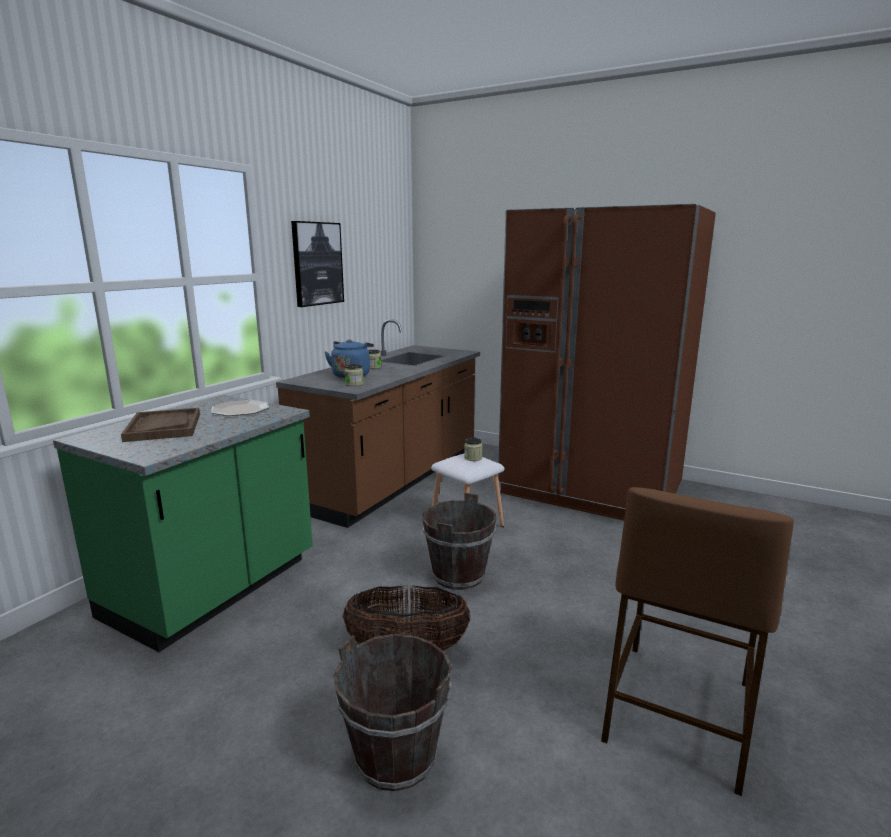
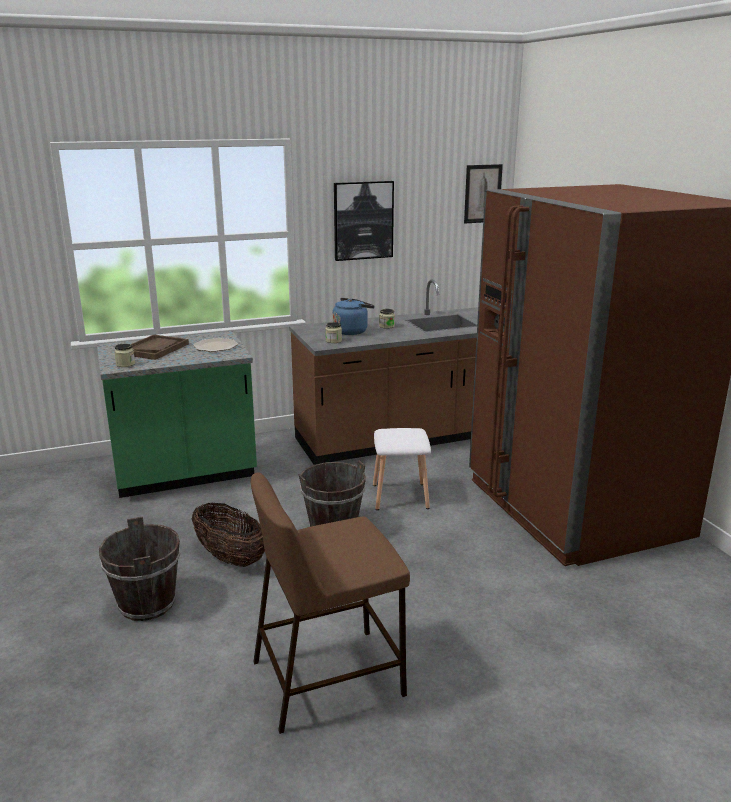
camera: 40 degrees right, 5 degrees up
(396, 241) = (482, 193): none -> picture
(473, 458) = (410, 434): jar -> jar (125, 364)

